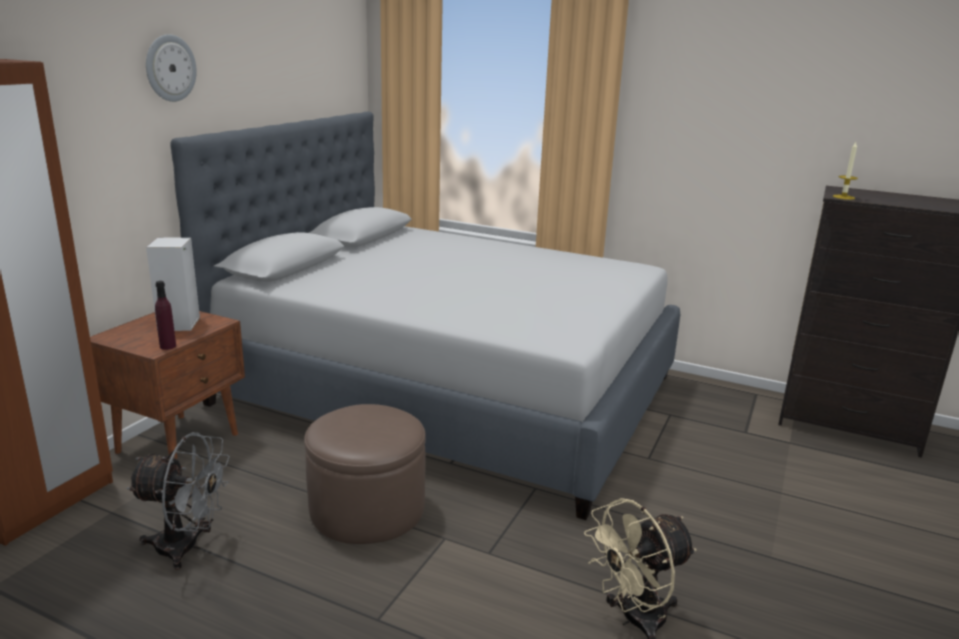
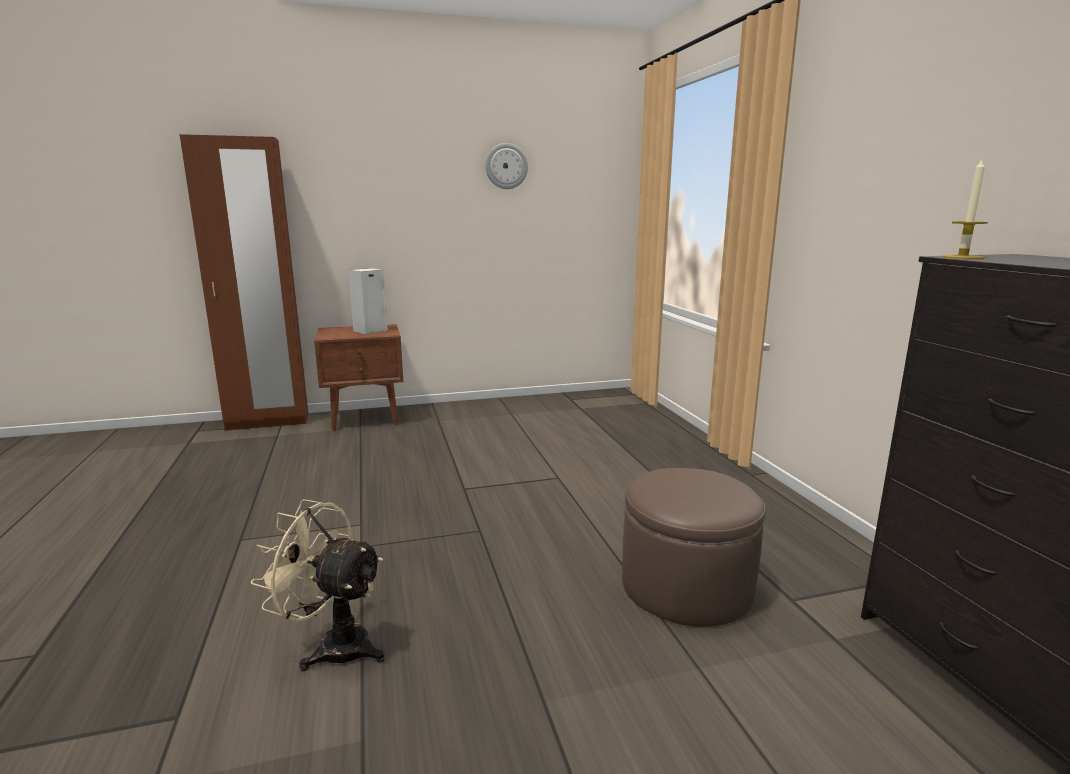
camera: 50 degrees right, 5 degrees down
(168, 346) = (335, 337): purple bottle -> none
(170, 68) = (411, 153): wall clock -> wall clock (506, 166)
(187, 547) = (264, 463): grey fan -> none
(367, 508) = (364, 487): brown ottoman -> brown ottoman (686, 585)
(449, 389) = (569, 449): grey bed -> none

